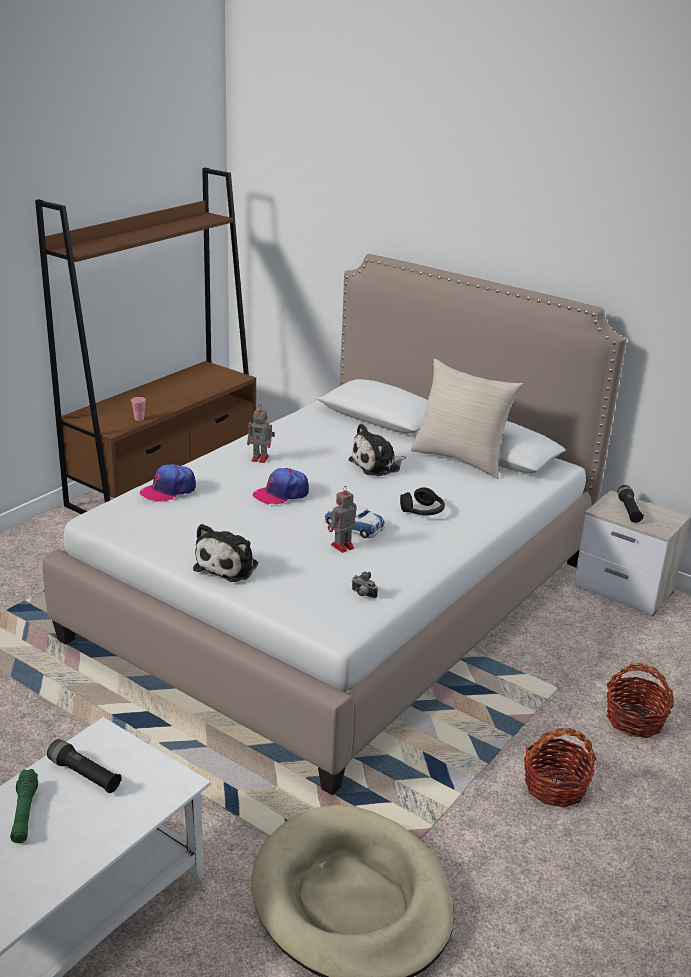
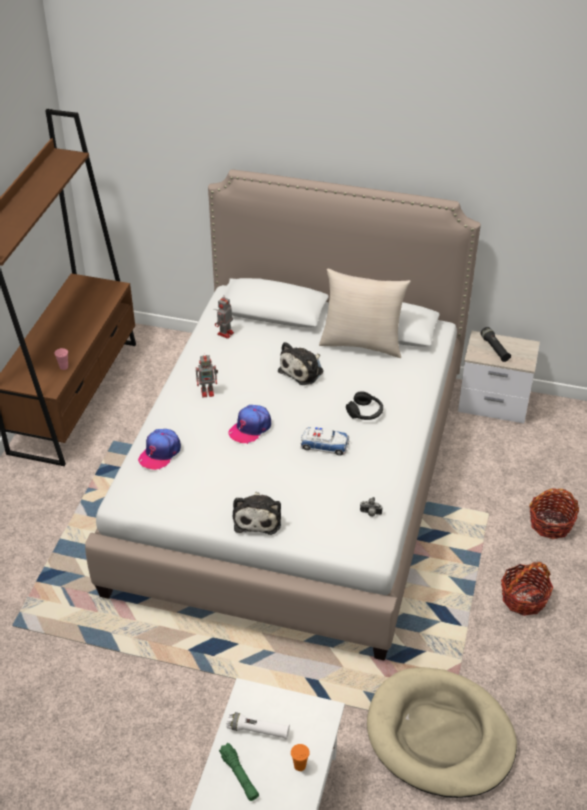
camera: 20 degrees left, 15 degrees up
(84, 775) = (258, 730): black flashlight -> white flashlight
(104, 827) = (300, 765): none -> orange cup
(341, 546) = (327, 470): toy robot -> toy robot (225, 334)

